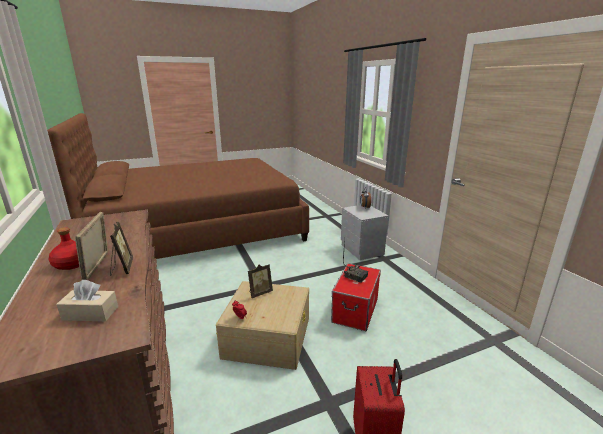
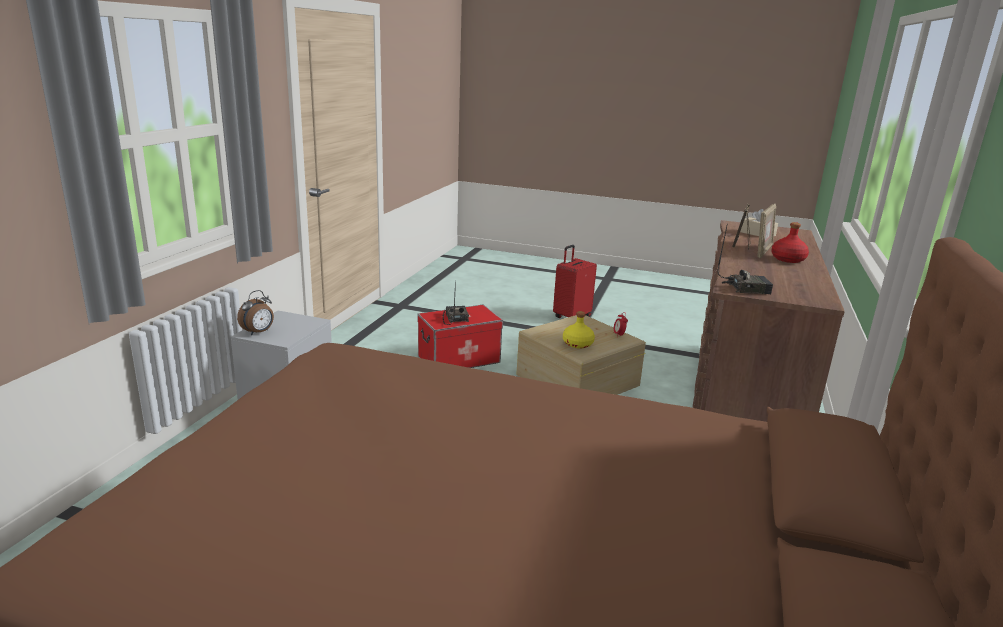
camera: 140 degrees left, 0 degrees up
(125, 217) = (746, 288): none -> radio
(259, 293) = (577, 344): picture frame -> yellow bottle

